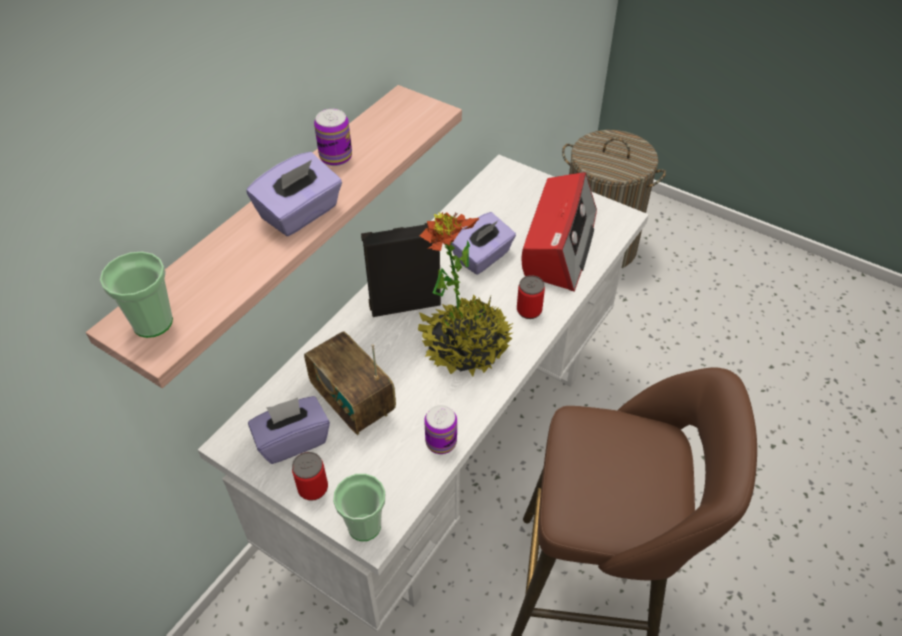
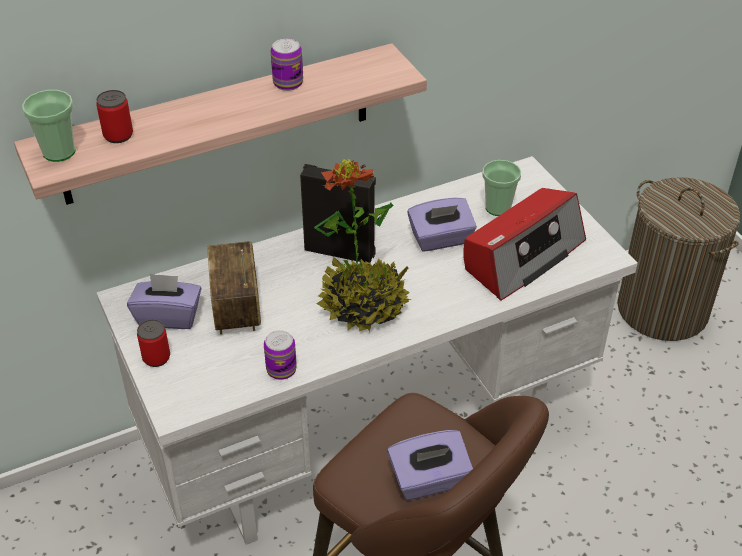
camera: 30 degrees right, 5 degrees down
(300, 214) = (223, 115): purple tissue box -> purple tissue box (429, 480)
(364, 526) = (172, 402): cup -> cup (498, 208)
(529, 310) = (445, 299): can -> can (118, 135)

